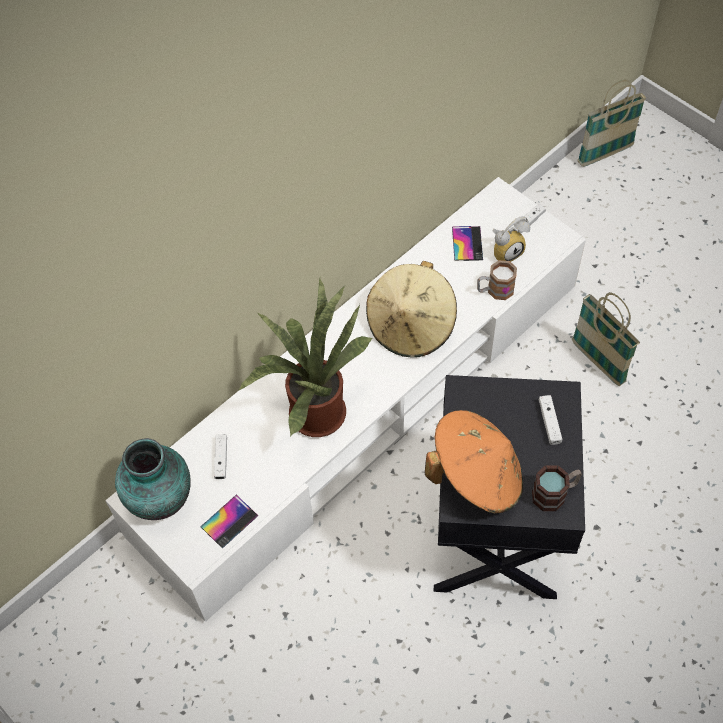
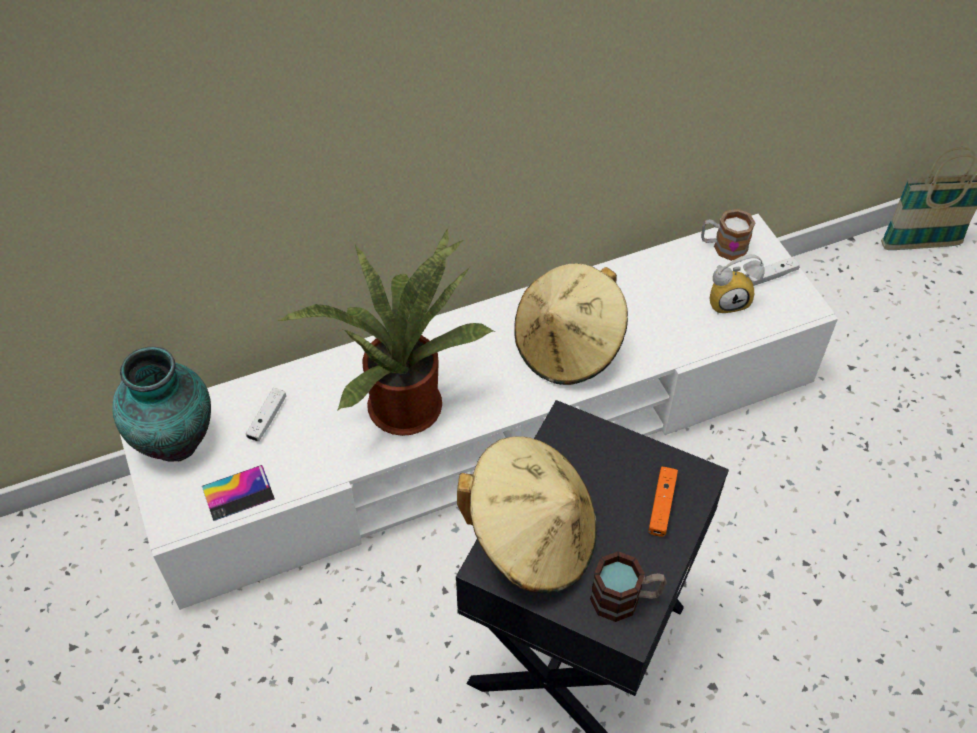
camera: 20 degrees right, 5 degrees down
(467, 243) = (683, 276): phone -> none
(476, 476) = (532, 536): orange hat -> beige hat
(495, 290) = (692, 340): mug -> mug (723, 247)
(549, 422) = (662, 505): white game controller -> orange game controller
(598, 362) = (804, 483): basket -> none

